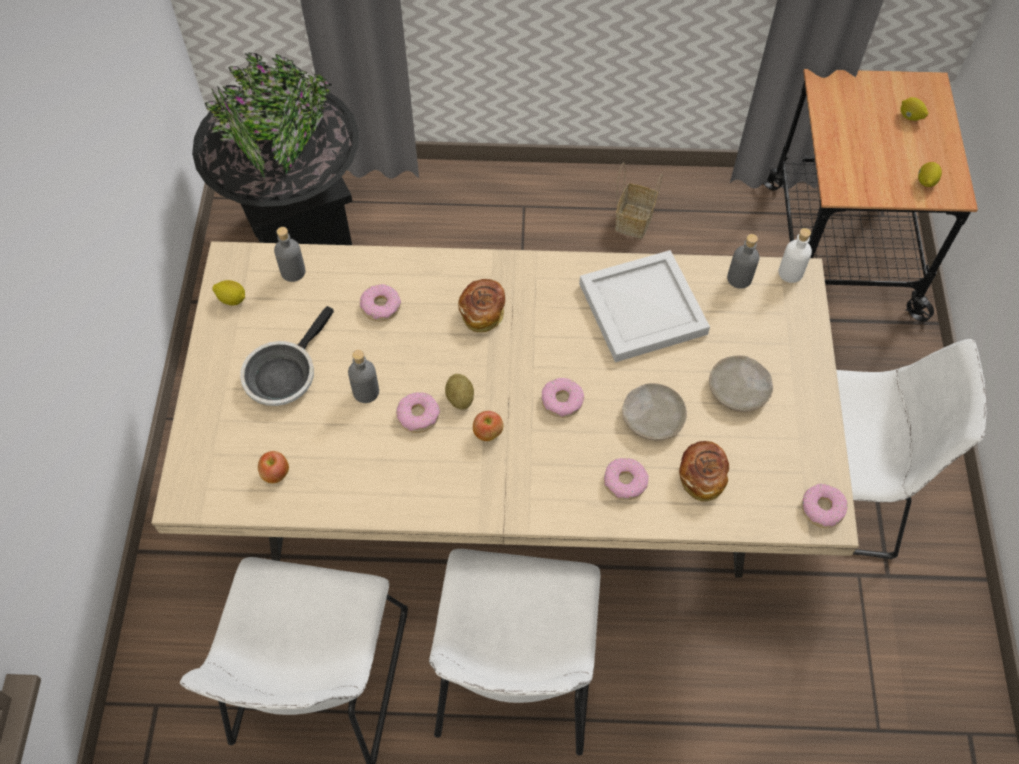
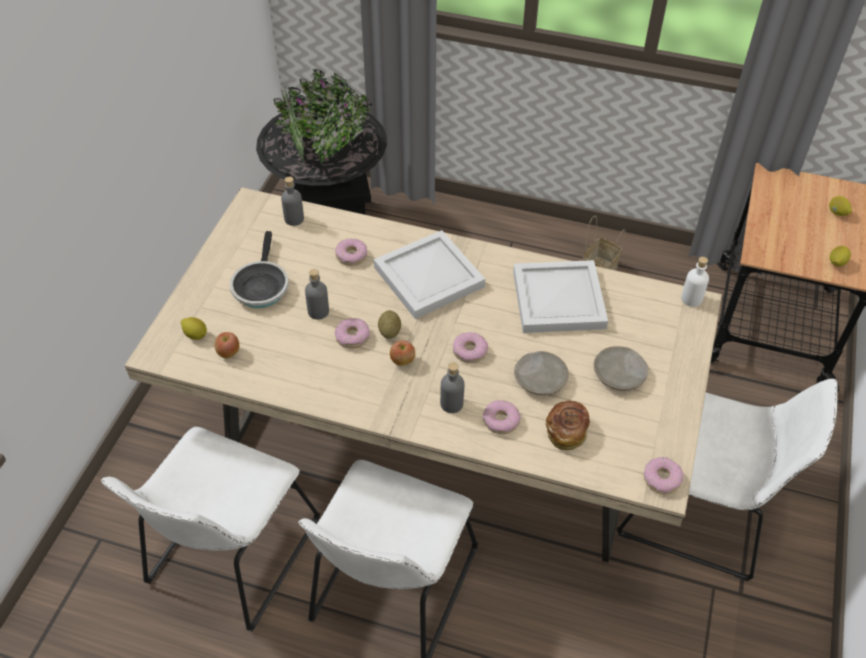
camera: 15 degrees right, 10 degrees down
(232, 299) = (242, 228): lemon -> lemon (196, 335)
(283, 374) = (260, 286): frying pan -> frying pan turned 45 degrees counterclockwise
(483, 312) = (429, 275): bread -> white tray
(739, 278) = (646, 294): grey bottle -> grey bottle (451, 404)

